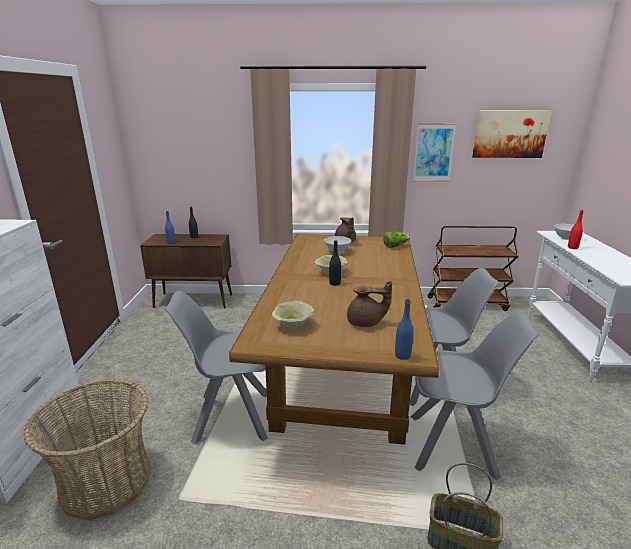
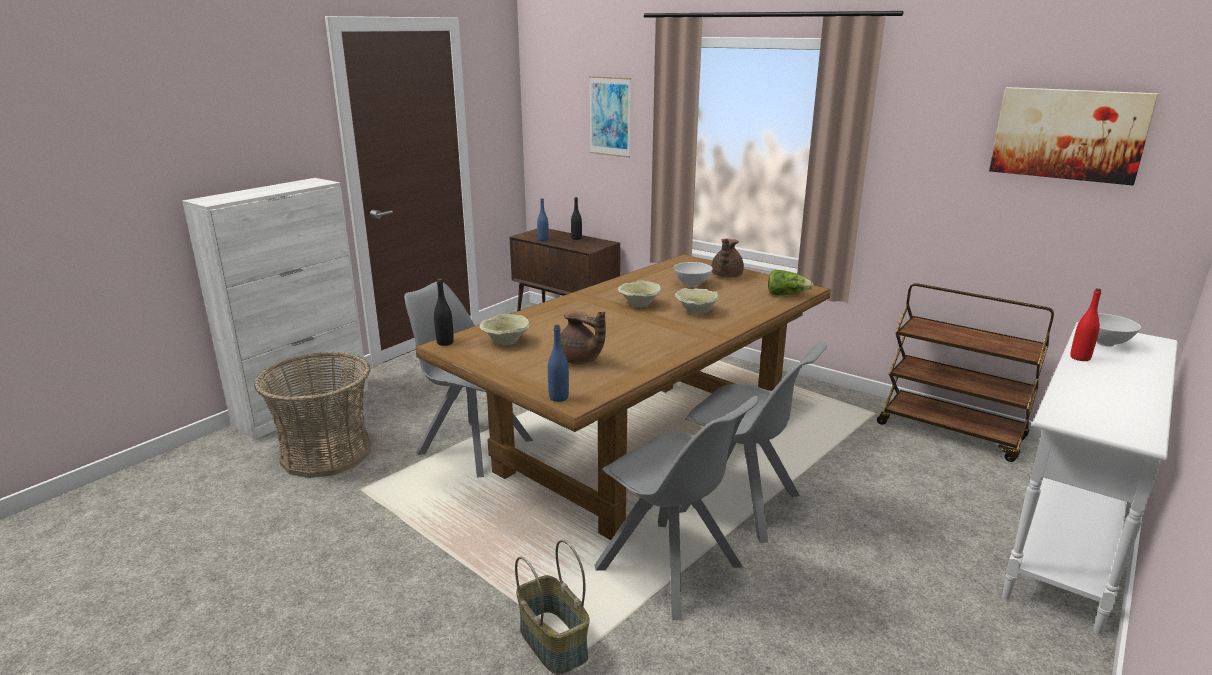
camera: 35 degrees right, 0 degrees up
(334, 283) = (621, 316): black bottle -> black bottle (445, 343)
(370, 268) = (695, 311): none -> beige bowl
(433, 153) = (919, 156): picture -> picture (610, 116)

